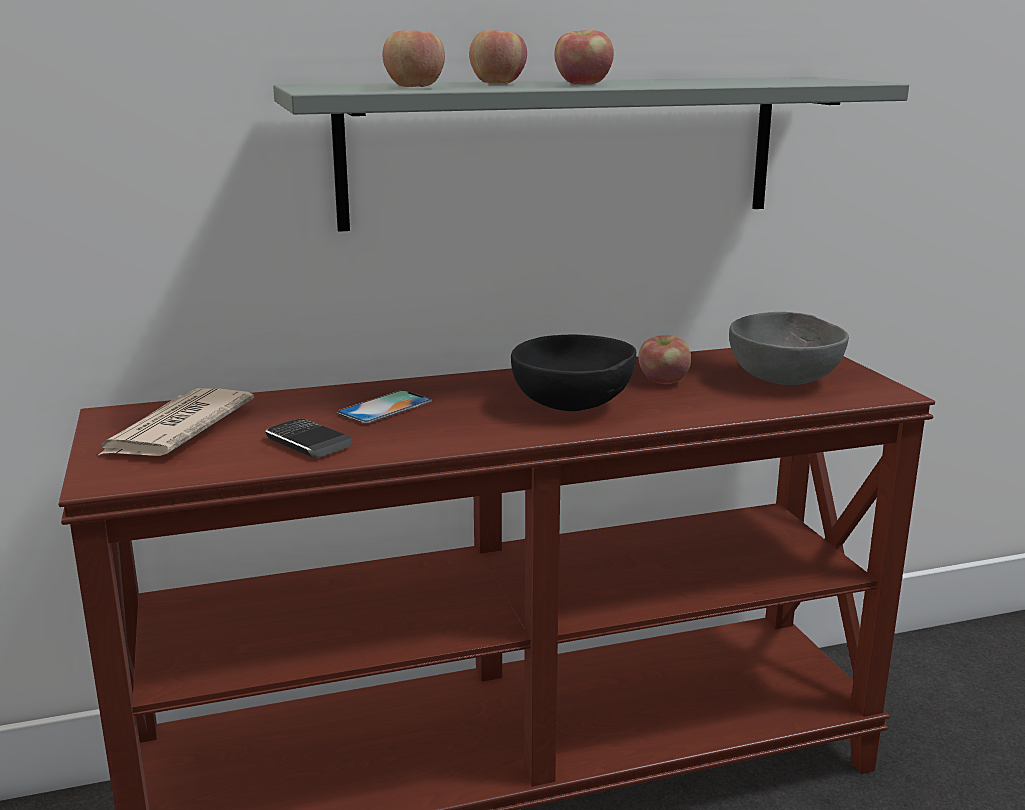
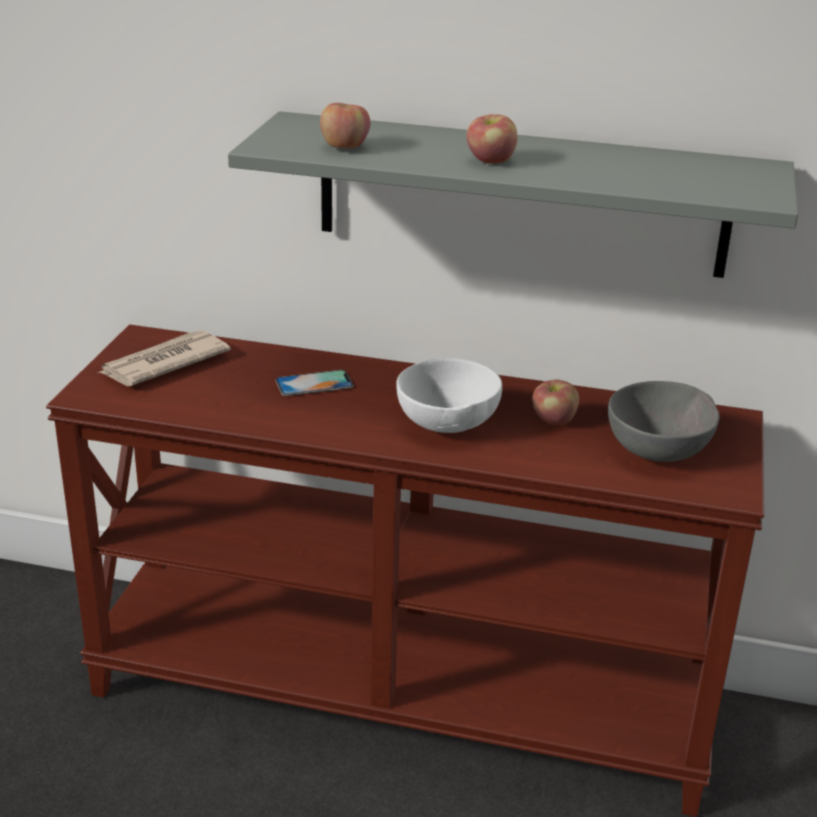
camera: 30 degrees right, 10 degrees up
(308, 443) = (228, 402): phone -> none
(497, 83) = (431, 145): apple -> none
(574, 407) = (447, 425): black bowl -> white bowl

